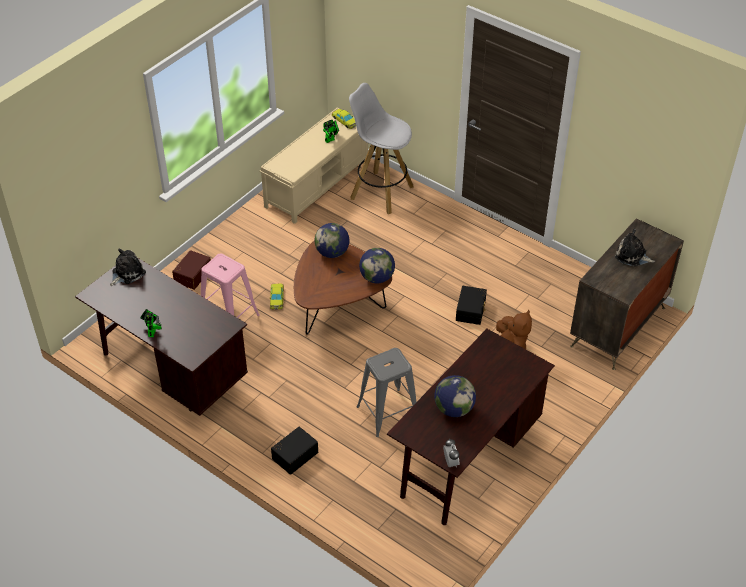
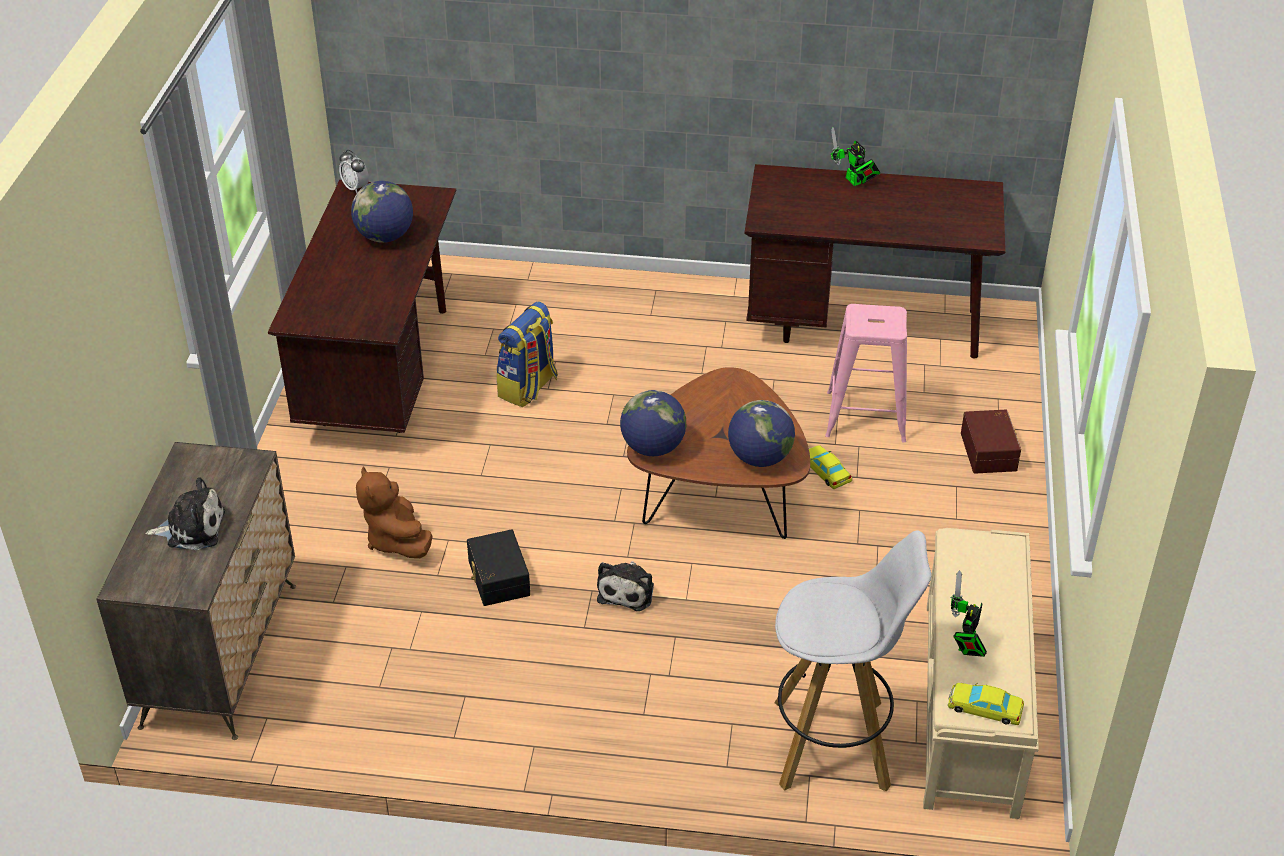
camera: 150 degrees right, 5 degrees down
(127, 273) = (975, 227): plush toy -> plush toy (627, 590)
(294, 455) = (613, 302): black storage box -> none
(387, 413) = (528, 388): grey stool -> backpack

